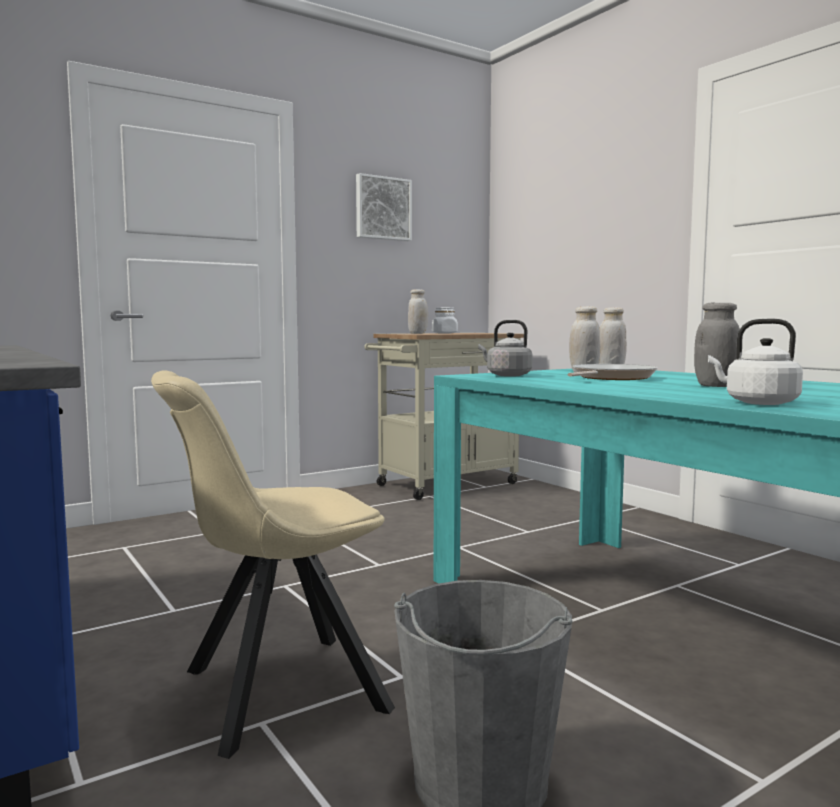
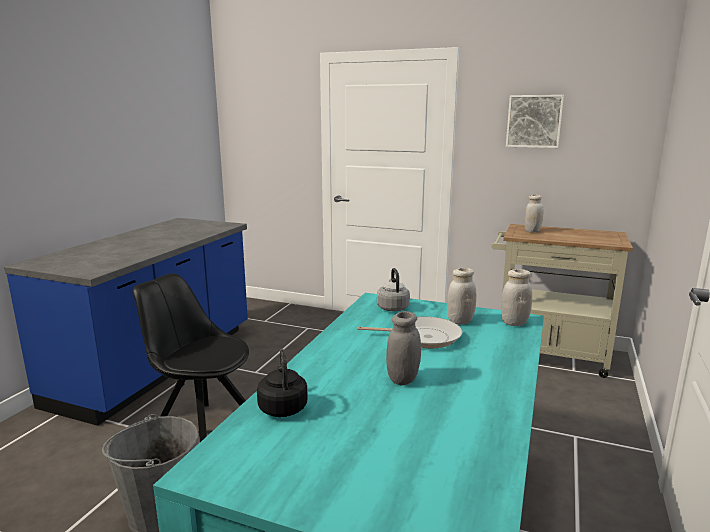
camera: 55 degrees right, 10 degrees up
(278, 692) = (203, 431): beige chair -> black chair
(444, 333) = (560, 234): white jar -> none
(757, 403) = (283, 407): white kettle -> black kettle

